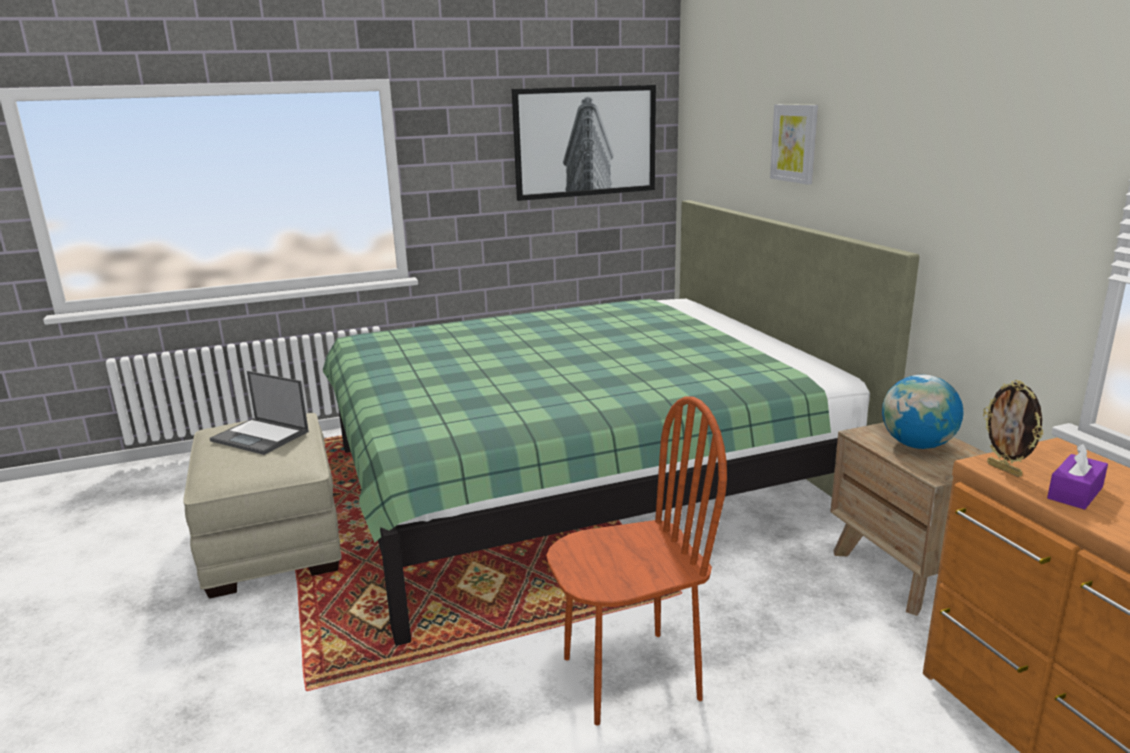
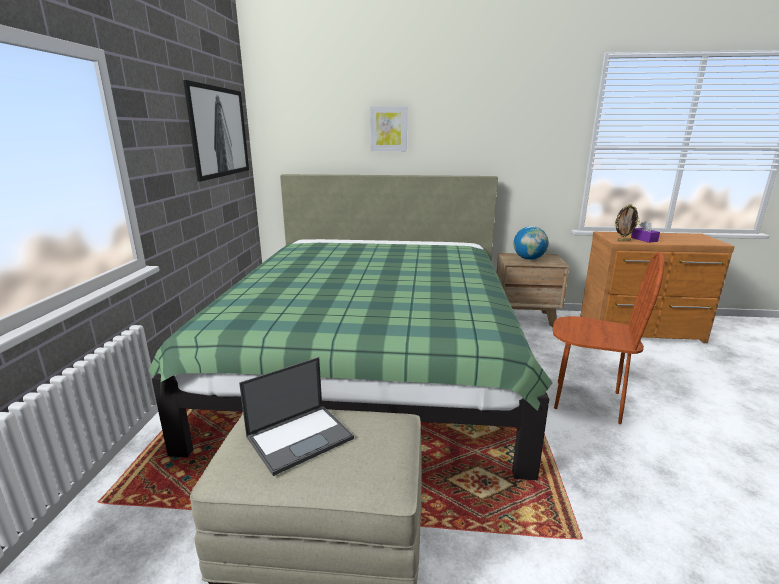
camera: 65 degrees left, 0 degrees up
(630, 677) = (587, 401): brown chair -> brown chair turned 105 degrees clockwise

